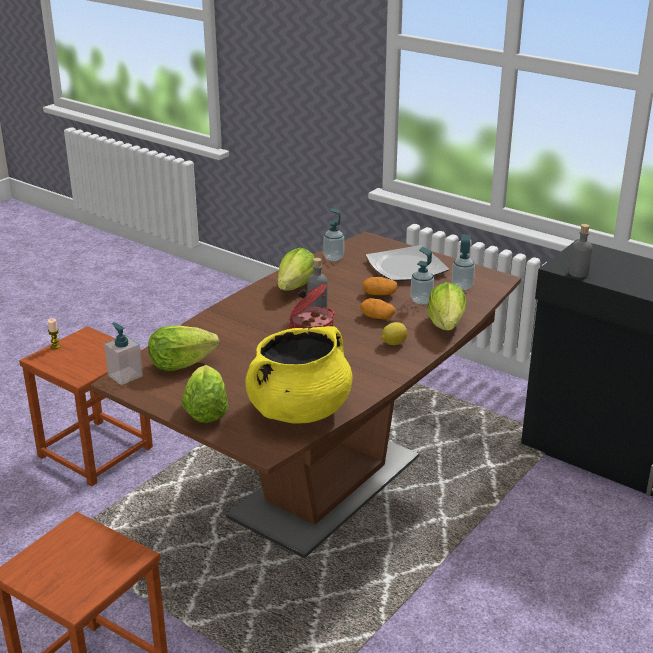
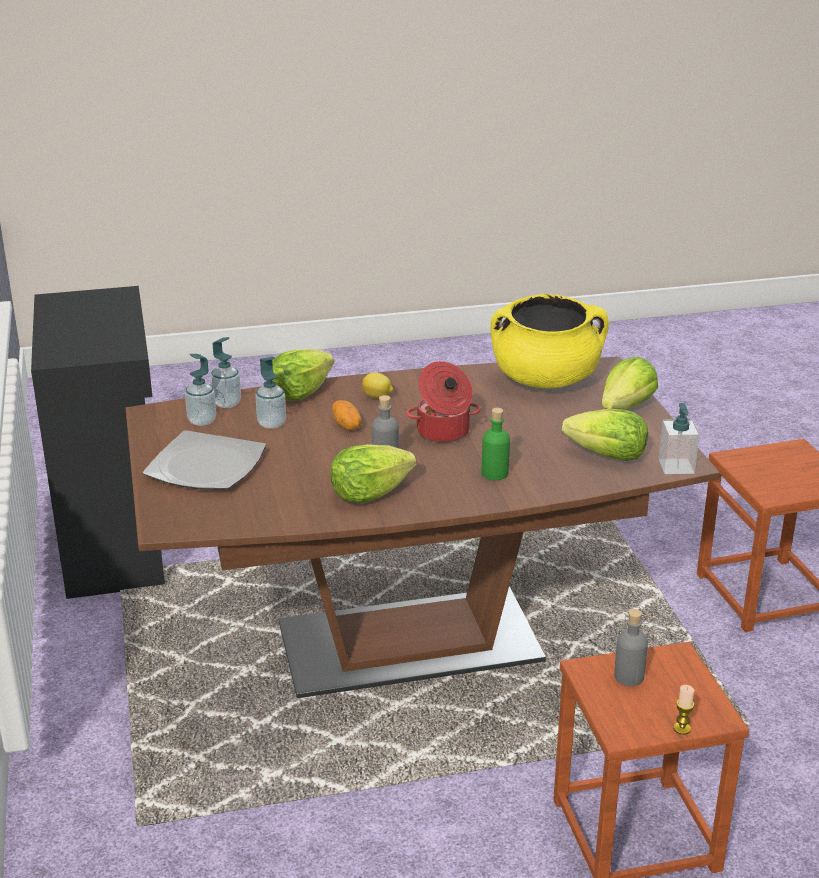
camera: 140 degrees left, 0 degrees up
(241, 324) = (494, 473): none -> green bottle
(333, 258) = (257, 516): soap dispenser -> soap dispenser (227, 403)
(379, 294) = (298, 447): potato -> none
(578, 273) = (129, 341): grey bottle -> grey bottle (628, 677)

